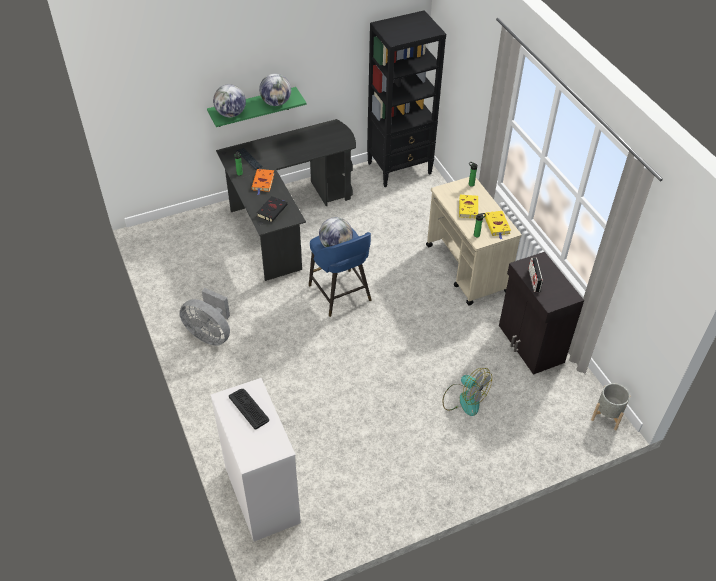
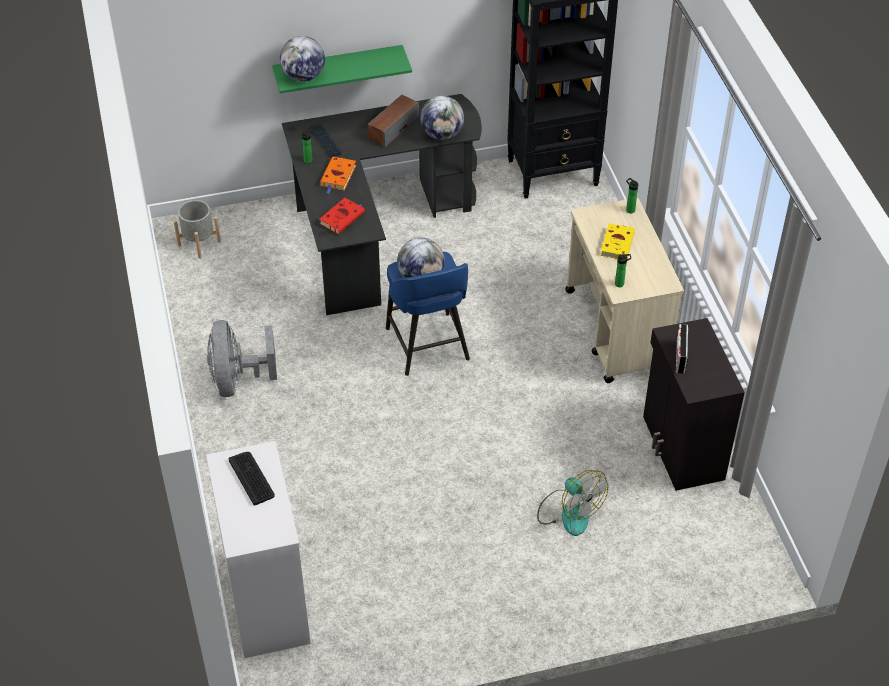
camera: 10 degrees right, 0 degrees up
(210, 334) = (237, 380): grey fan -> grey fan turned 45 degrees clockwise
(272, 210) = (342, 217): black book -> red book
(276, 103) = (369, 66): globe -> globe (442, 134)
(295, 146) = (393, 128): none -> speaker
(497, 225) = (652, 274): yellow book -> none
(607, 415) = (767, 560): grey planter -> grey planter (199, 243)

